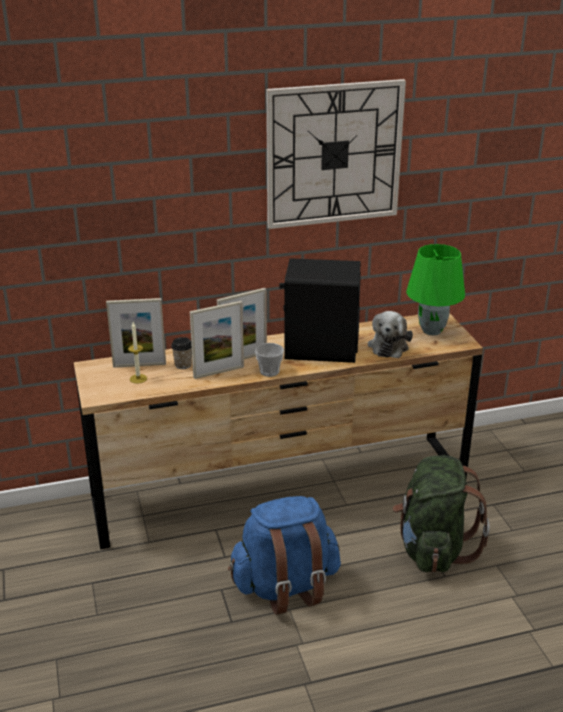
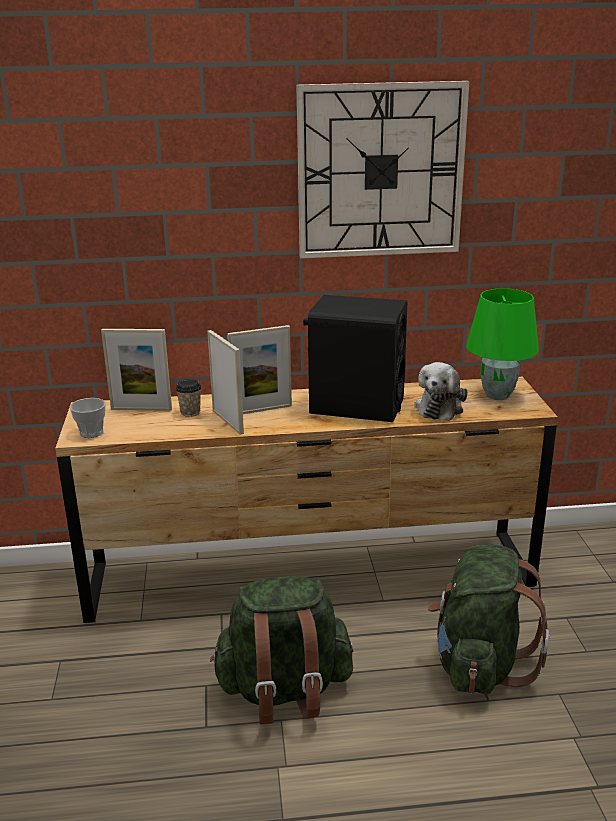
camera: 10 degrees right, 5 degrees down
(138, 378) = (133, 422): candle -> none
(218, 372) = (227, 422): picture frame -> picture frame turned 105 degrees counterclockwise
(269, 371) = (287, 425): cup -> cup (91, 432)
(285, 586) = (284, 690): blue backpack -> green backpack

